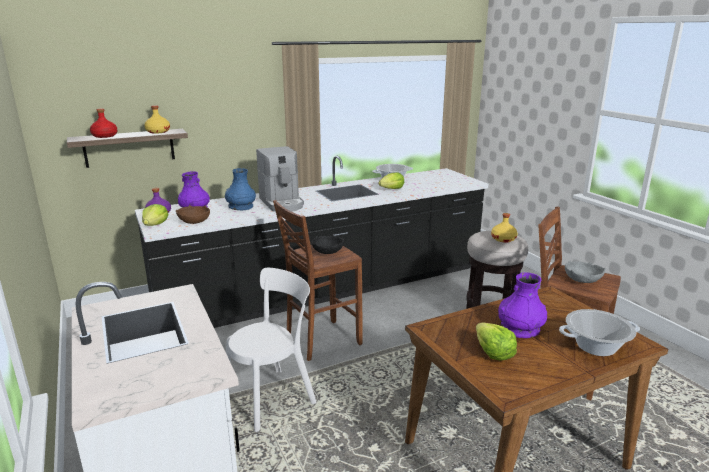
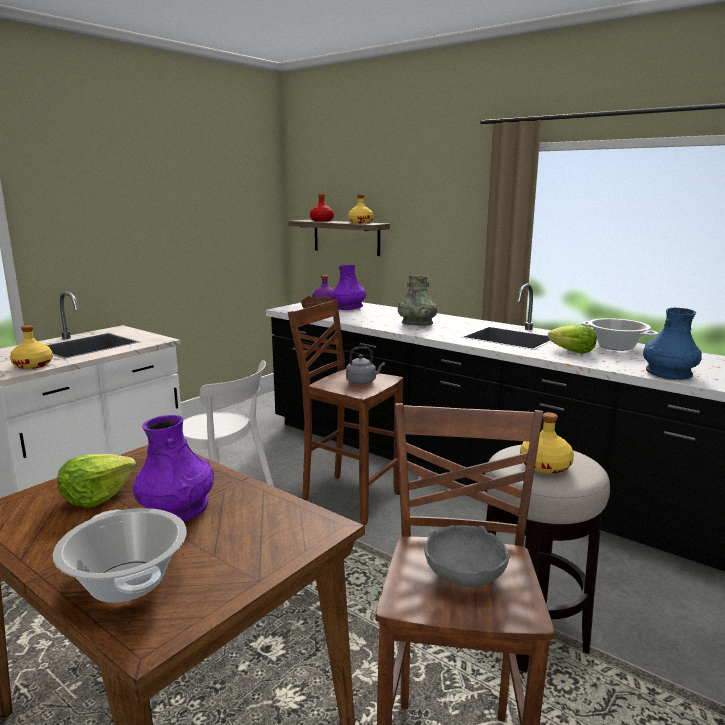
camera: 65 degrees right, 5 degrees down
(155, 225) = (295, 307): lettuce -> none
(196, 361) = (33, 365): none -> yellow bottle
(241, 207) = (381, 315): blue vase -> blue vase (668, 373)
(282, 203) = (417, 324): coffee machine -> grey vase
(327, 252) = (362, 382): black bowl -> grey kettle

